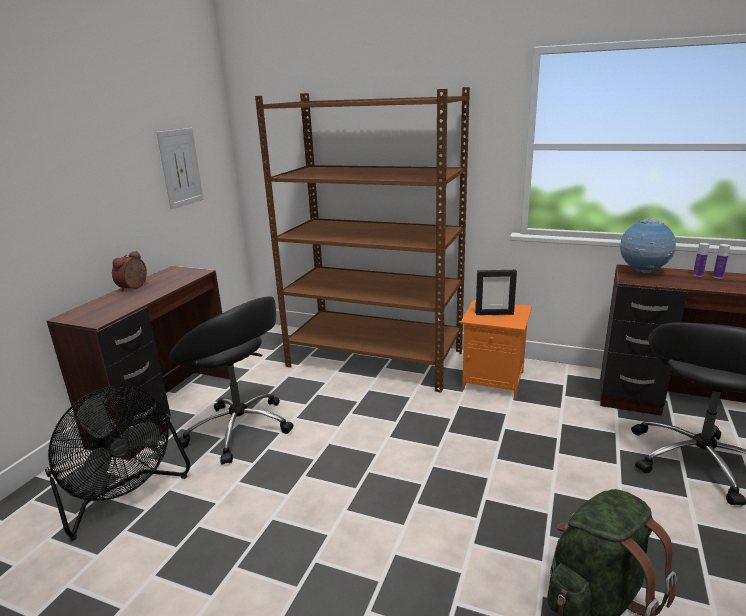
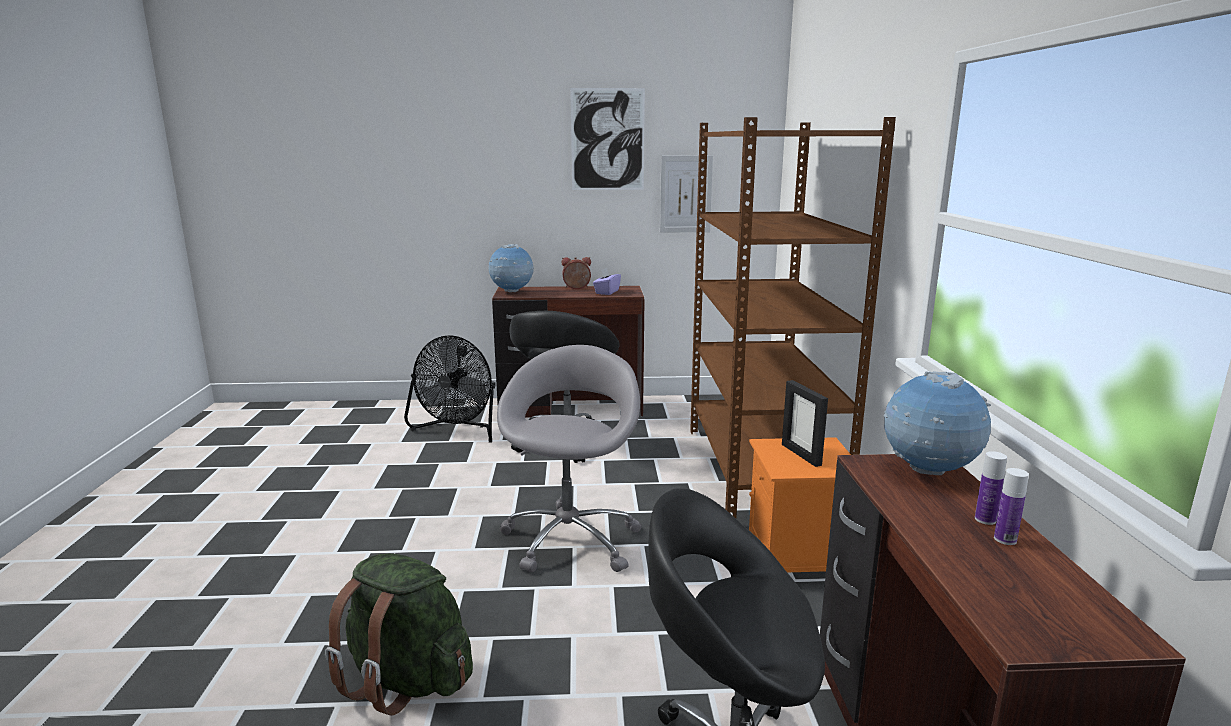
camera: 65 degrees right, 5 degrees down
(91, 316) = (512, 292): none -> globe
(110, 119) = (607, 139): none -> picture
(175, 279) = (606, 292): none -> purple tissue box
(419, 463) = (571, 539): none -> grey office chair

